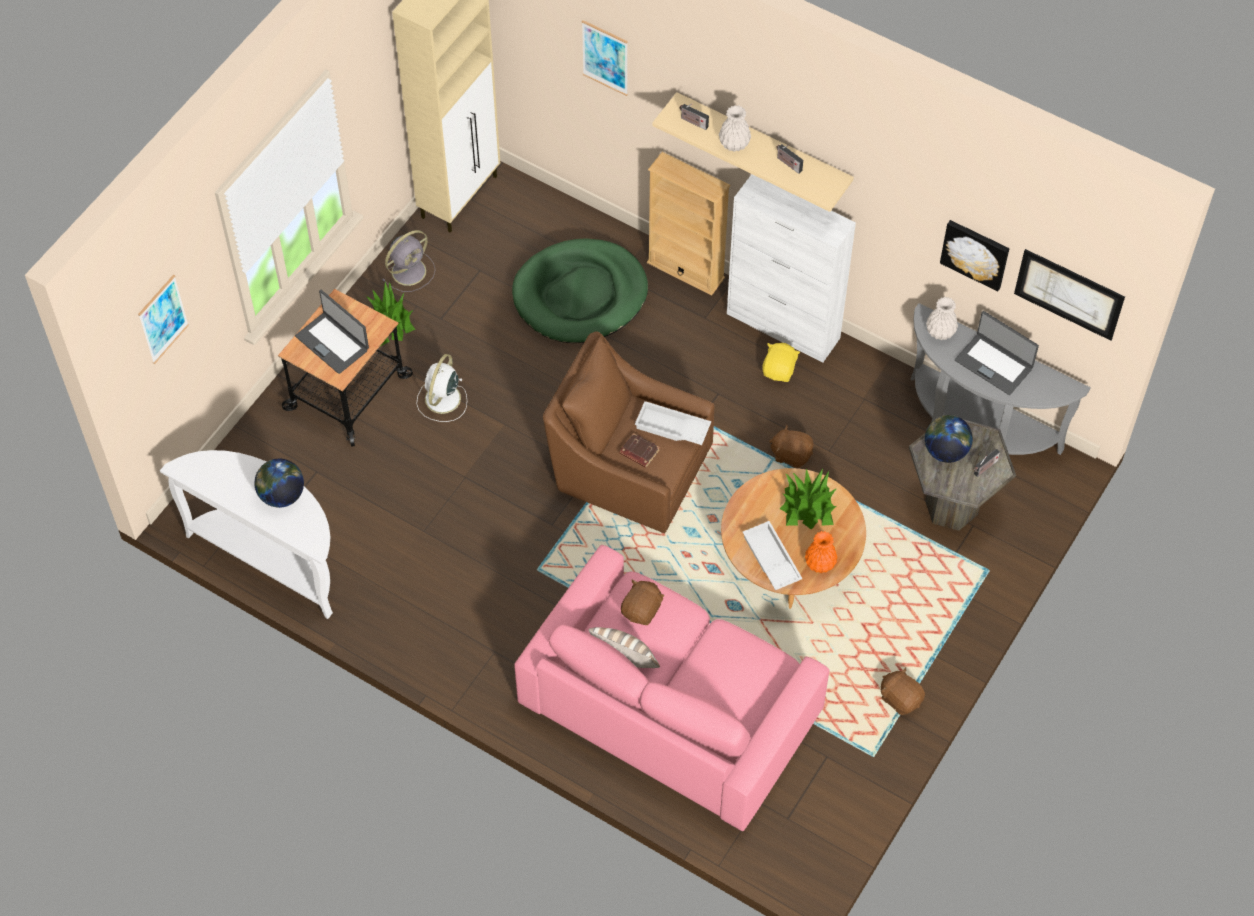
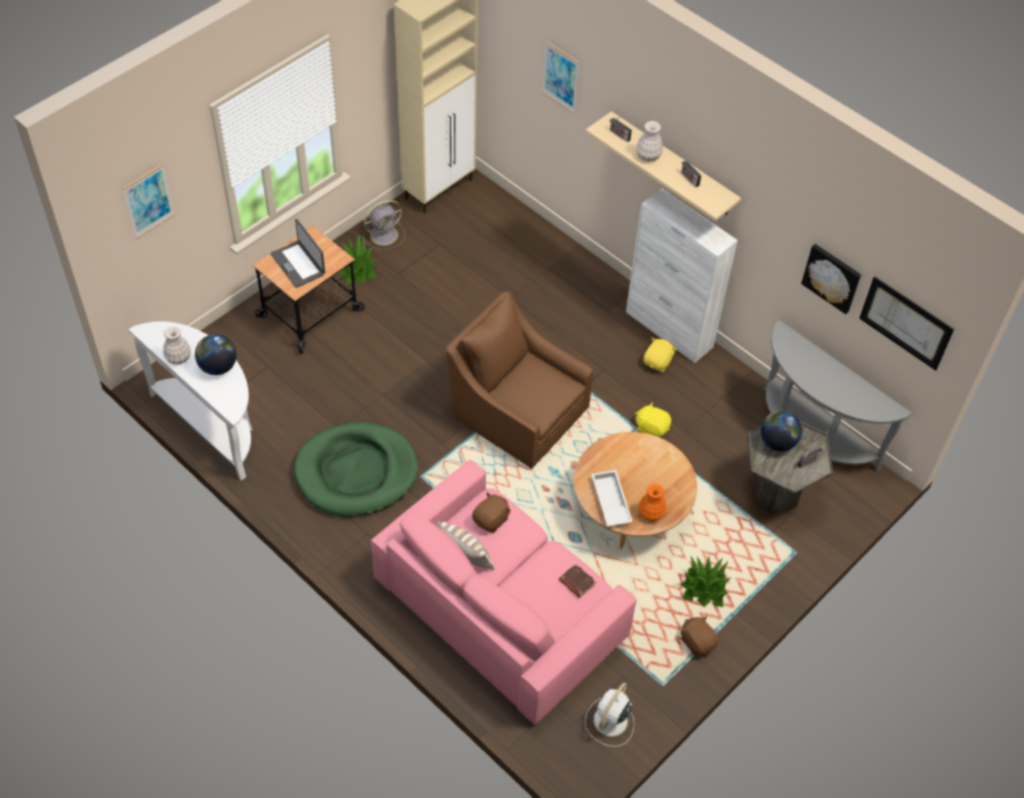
camera: 10 degrees right, 5 degrees down
(442, 400) = (382, 333): white fan -> white fan (609, 722)
(580, 295) = (513, 276): green dog bed -> green dog bed (356, 472)
(638, 452) = (522, 396): brown book -> brown book (576, 582)
(671, 428) = (554, 383): white tray -> none
(685, 270) = (601, 274): beige bookcase -> none
(791, 454) = (651, 428): brown plush toy -> yellow plush toy
(807, 507) = (651, 466): potted plant -> potted plant (704, 588)
(941, 331) = (793, 345): white vase -> white vase (179, 358)
(994, 364) = (832, 378): laptop -> none

